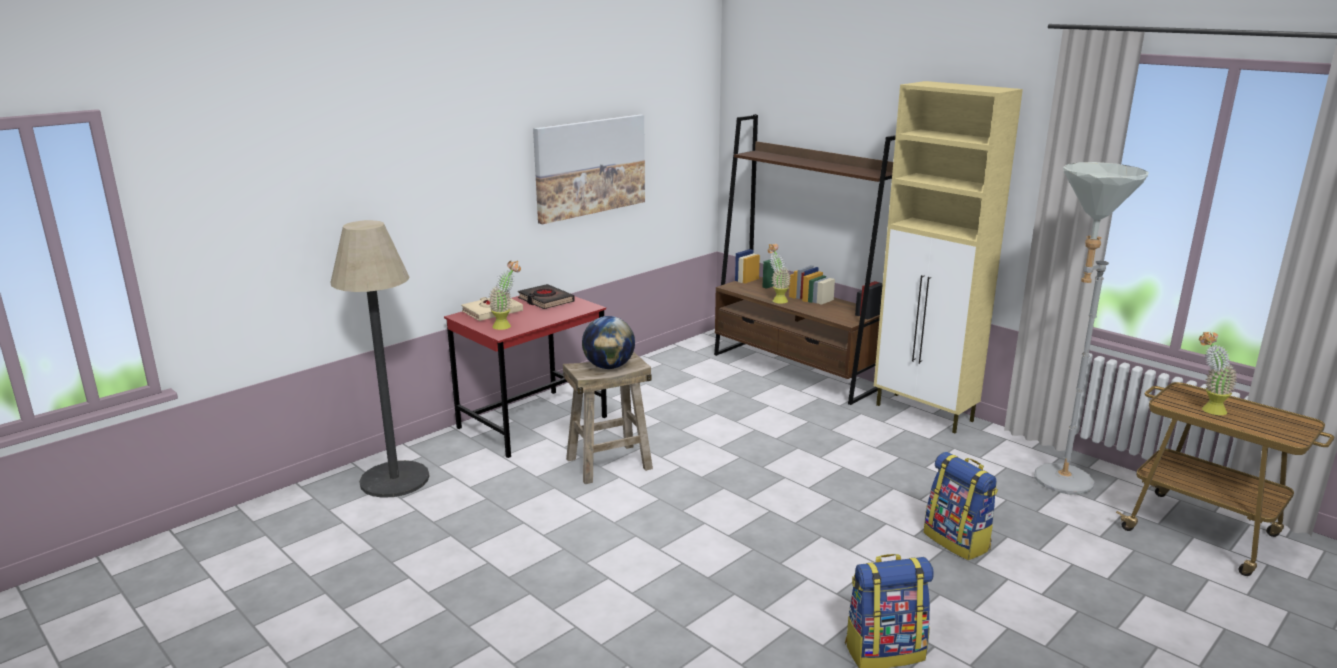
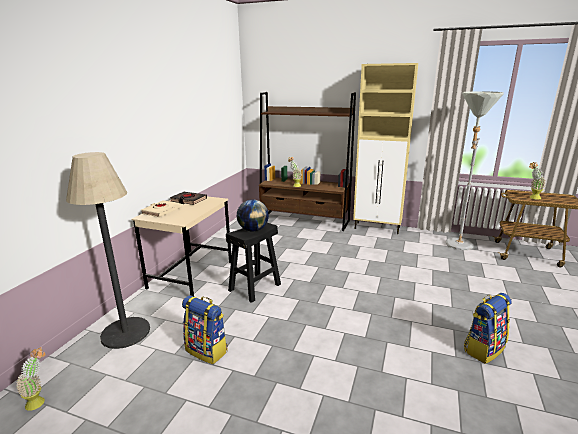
camera: 25 degrees left, 0 degrees up
(507, 326) = (180, 217): potted plant -> potted plant (40, 401)
(532, 422) = (191, 275): red desk -> beige desk
(590, 167) = (193, 121): picture -> none
(609, 464) = (255, 287): beige stool -> black stool
(957, 541) = (451, 282): backpack -> backpack (207, 350)

